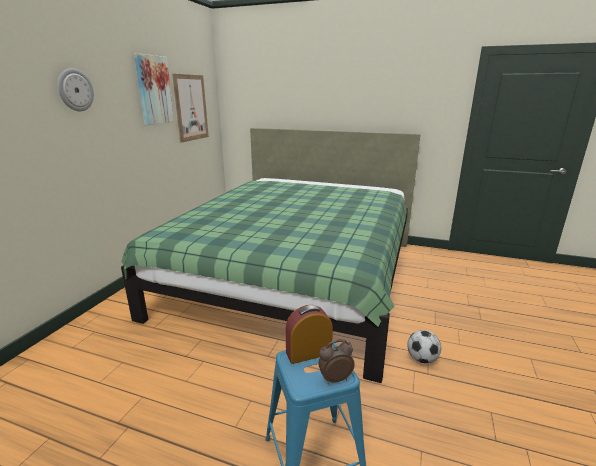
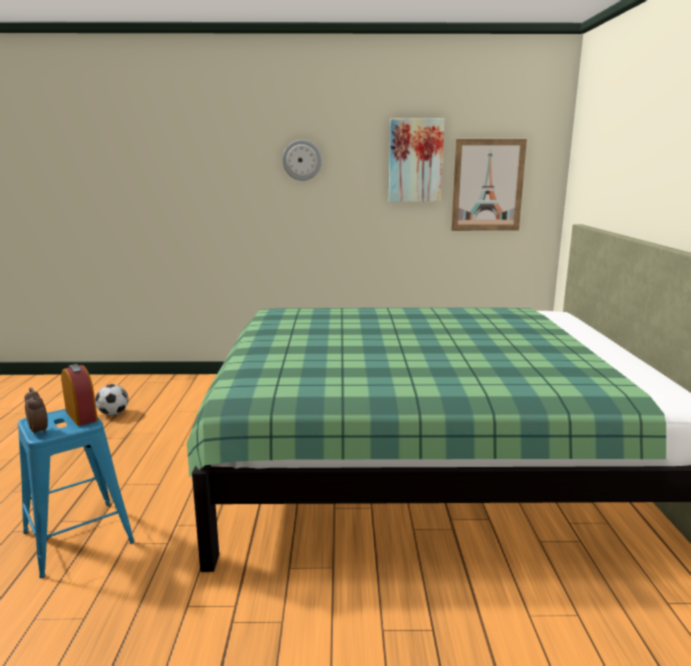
camera: 70 degrees right, 5 degrees down
(422, 359) = (267, 613): football -> football (113, 414)

